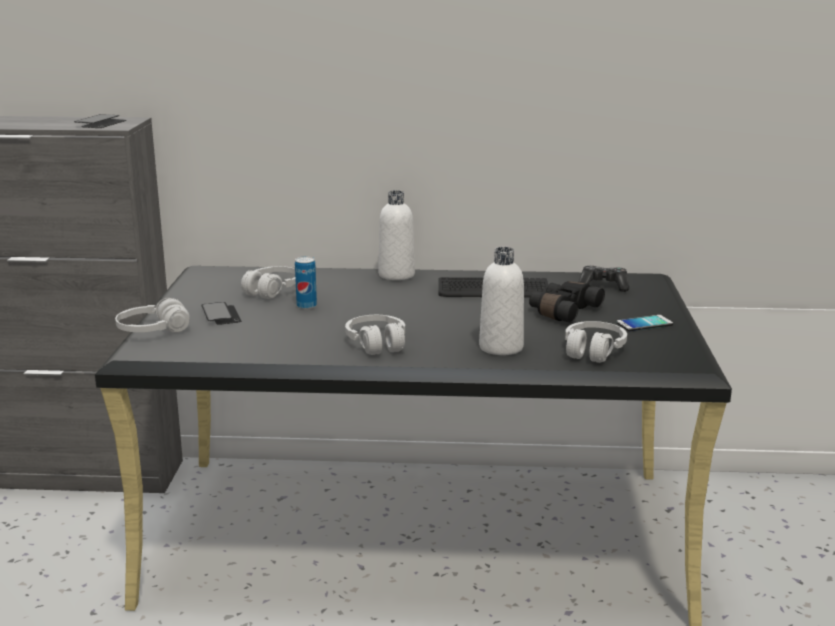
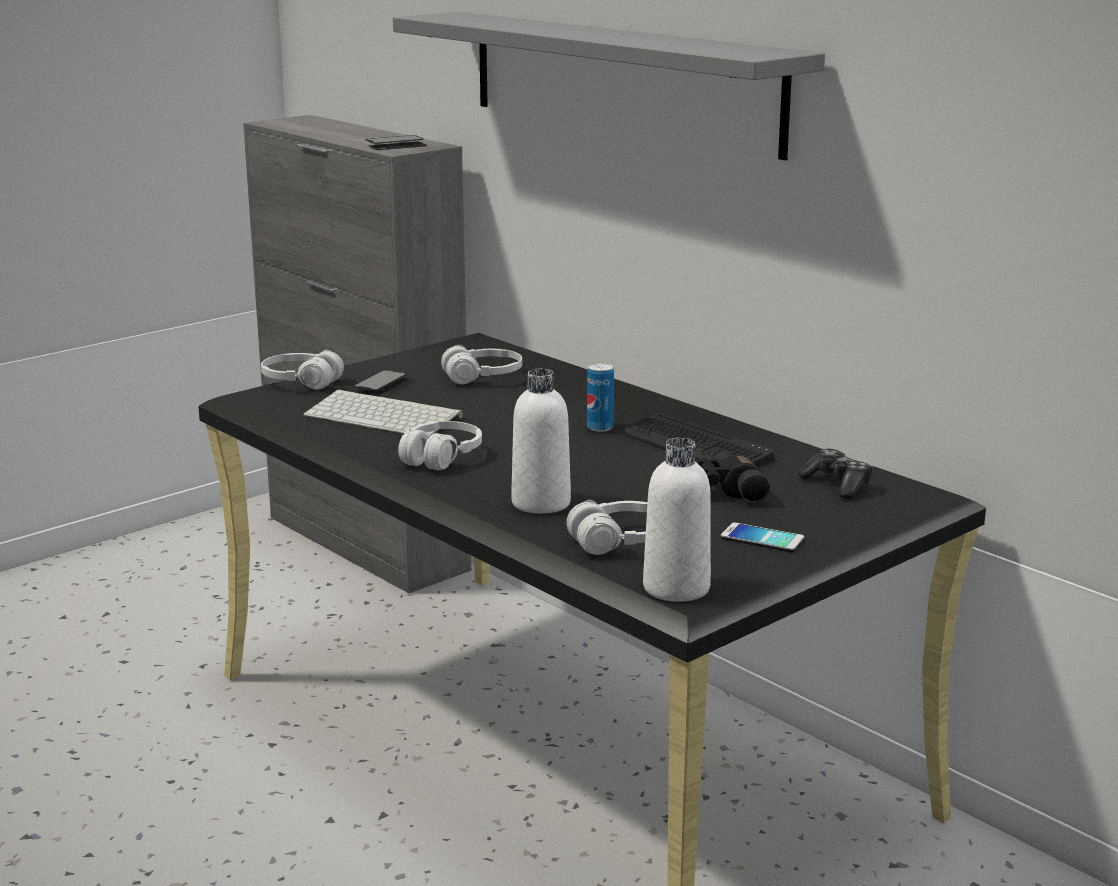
camera: 45 degrees right, 0 degrees up
(274, 332) = (386, 416): none -> keyboard
(306, 306) = (474, 402): can -> can (600, 428)
(329, 44) = (621, 80): none -> grey shelf
(396, 275) = (639, 399): white bottle -> white bottle (676, 588)

